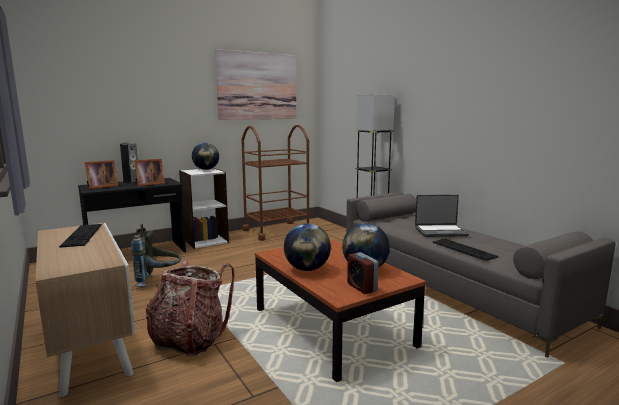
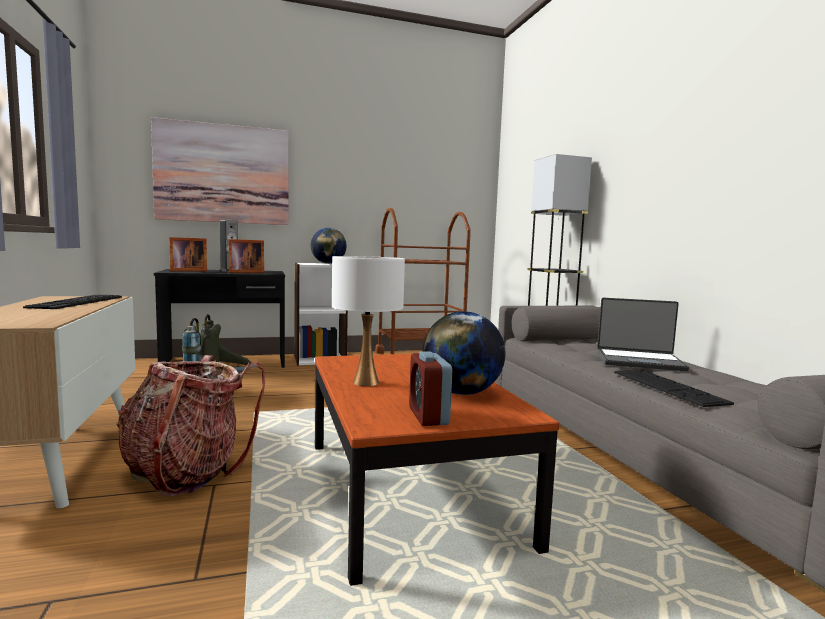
camera: 15 degrees right, 5 degrees down
(257, 86) = (410, 160): picture -> picture (223, 174)
(307, 269) = (366, 382): globe -> white table lamp

